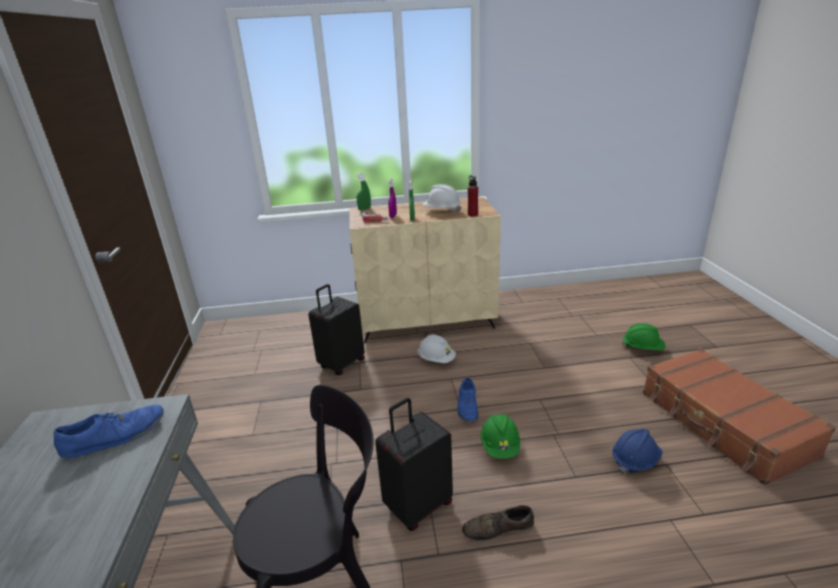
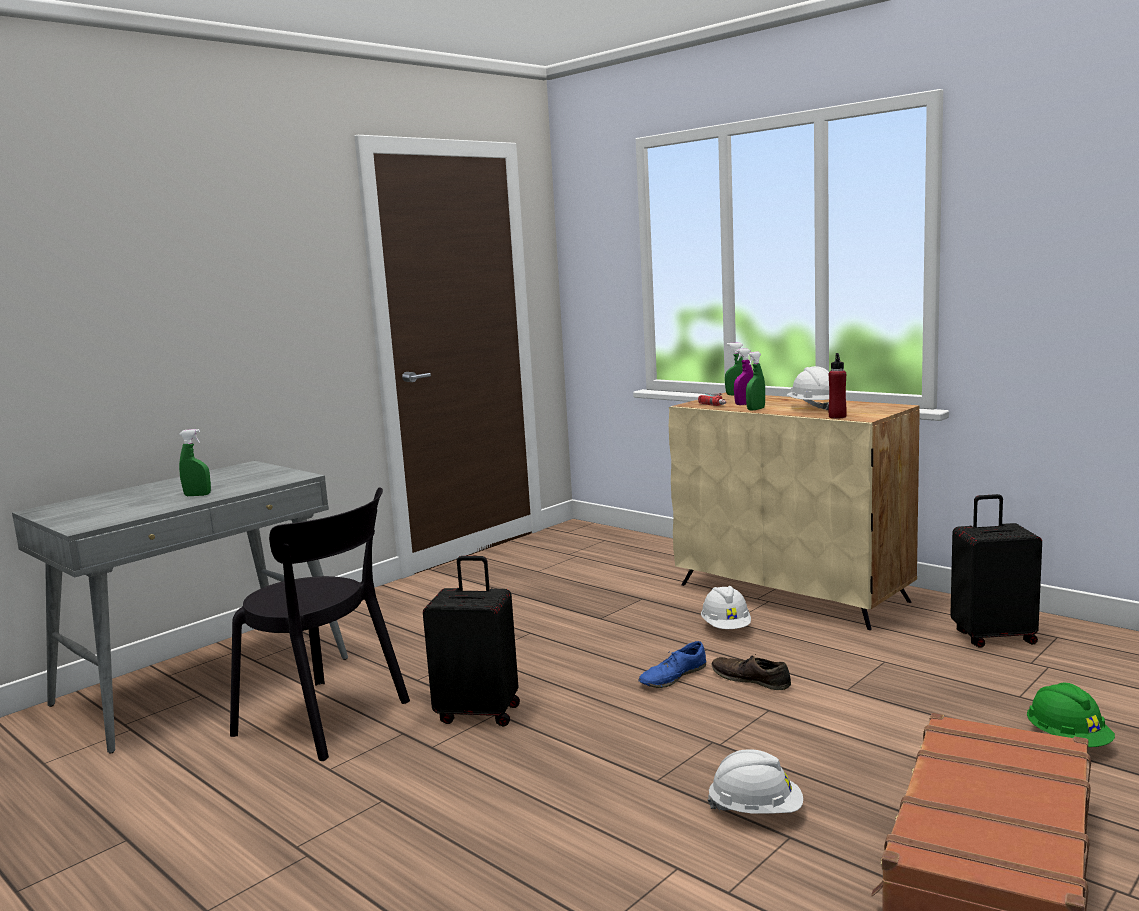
camera: 50 degrees right, 15 degrees down
(93, 496) = (197, 495): none -> green spray bottle
(115, 436) = (255, 479): blue shoe -> none
(341, 363) = (623, 592): black suitcase -> black suitcase (993, 637)
(497, 529) = (504, 763): brown shoe -> brown shoe (751, 679)
(500, 447) = (633, 719): green hard hat -> none
(634, 461) = (756, 811): blue hard hat -> white hard hat

